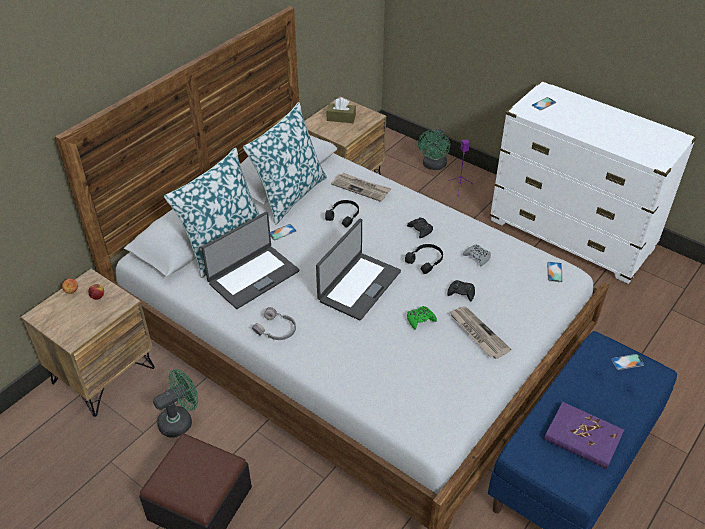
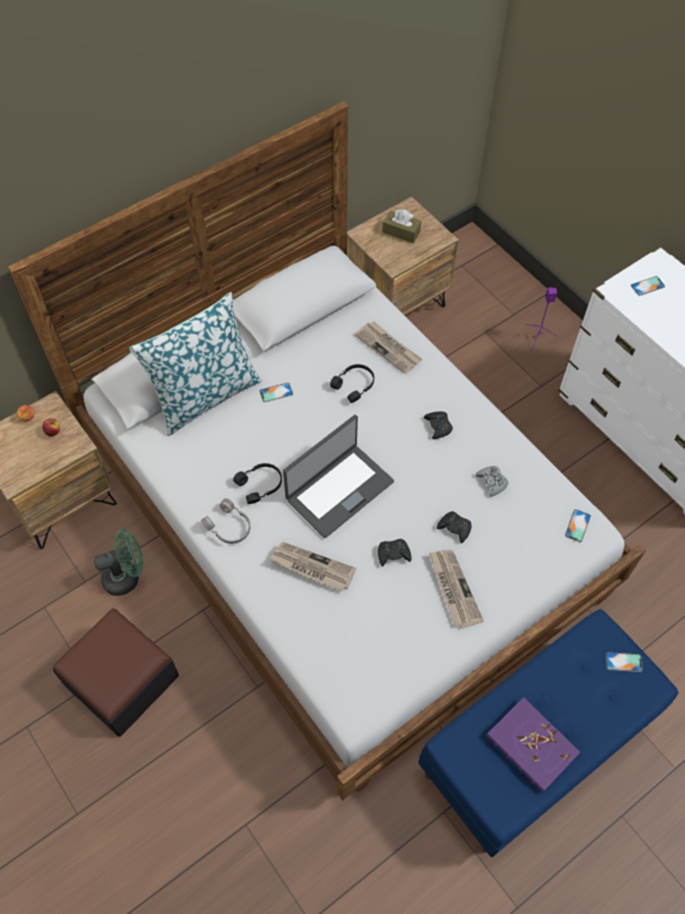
camera: 15 degrees right, 15 degrees up
(253, 276) = (224, 447): laptop -> none
(289, 195) = (301, 340): pillow -> none
(357, 342) = (312, 567): none -> newspaper
(420, 320) = (393, 554): green game controller -> black game controller
(426, 261) = (429, 473): black headphones -> black headphones (260, 485)
(433, 166) = (516, 298): green fan -> none

